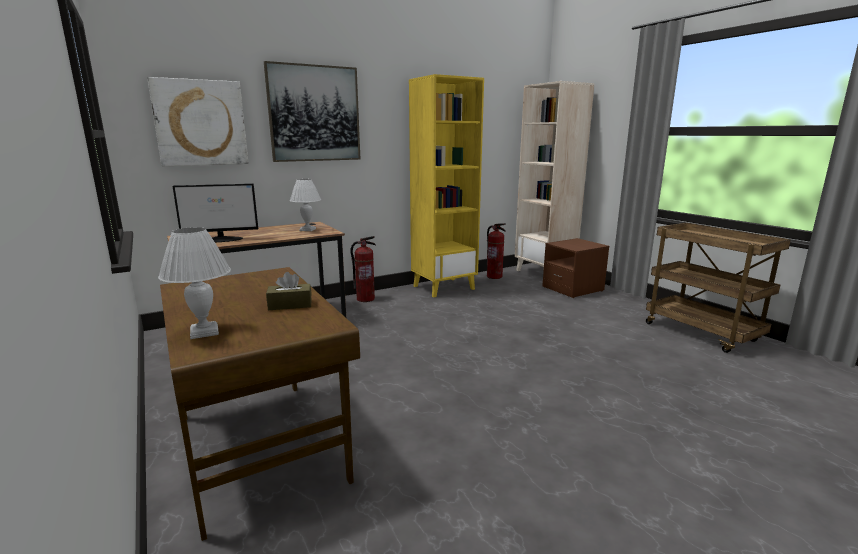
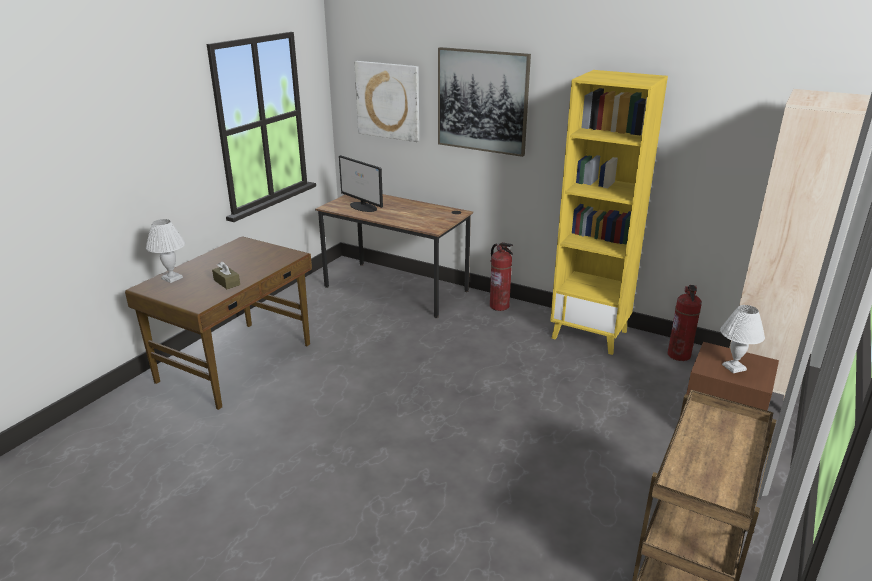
camera: 60 degrees right, 10 degrees up
(307, 229) = (432, 218): white table lamp -> white table lamp (734, 367)

